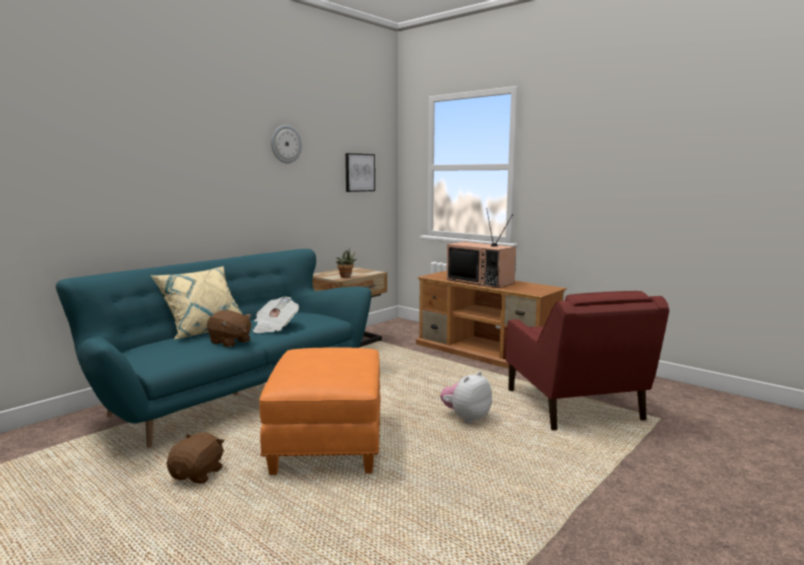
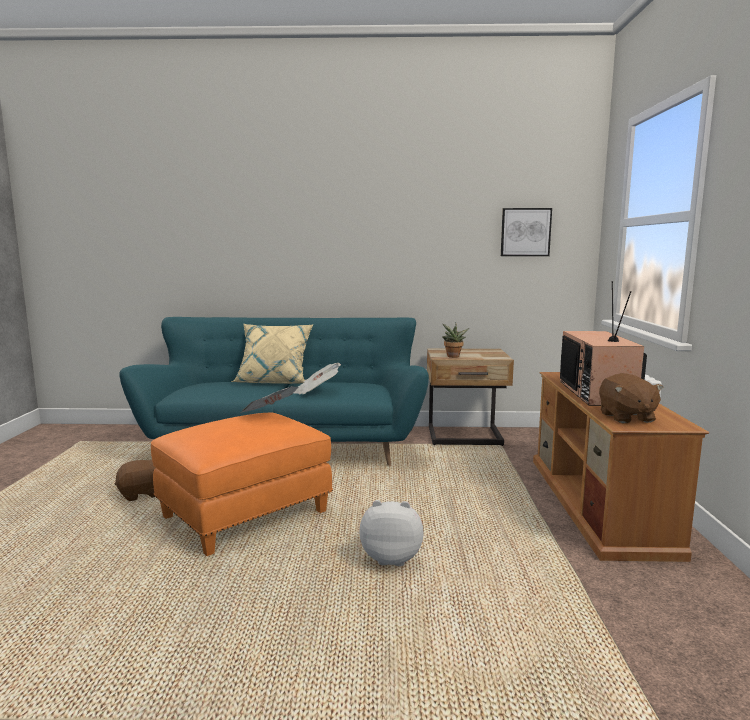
camera: 50 degrees right, 0 degrees up
(230, 342) = (257, 394): brown plush toy -> brown plush toy (626, 417)
(286, 144) = (413, 201): wall clock -> none
(315, 348) = (269, 415): none -> newspaper
(574, 406) = (554, 621): red armchair -> none

